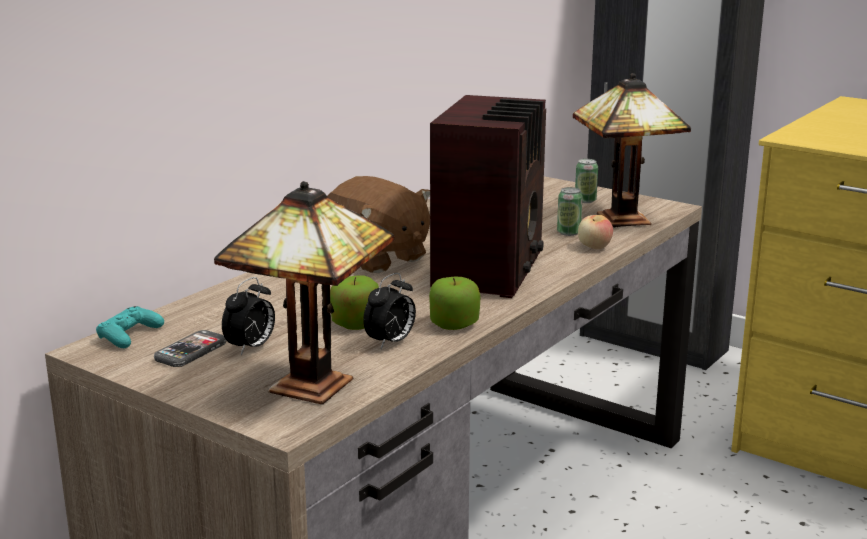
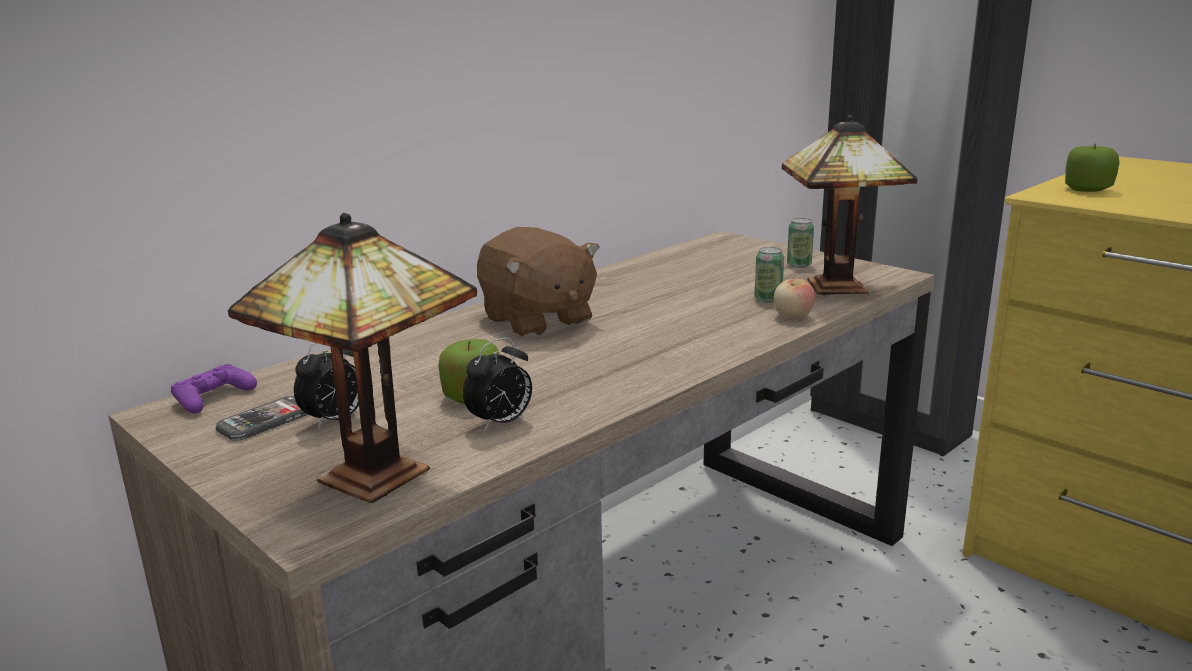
camera: 10 degrees right, 0 degrees up
(129, 335) = (213, 397): turquoise game controller -> purple game controller
(454, 324) = (588, 403): apple -> apple (1088, 189)
(491, 270) = (660, 339): radio -> none

